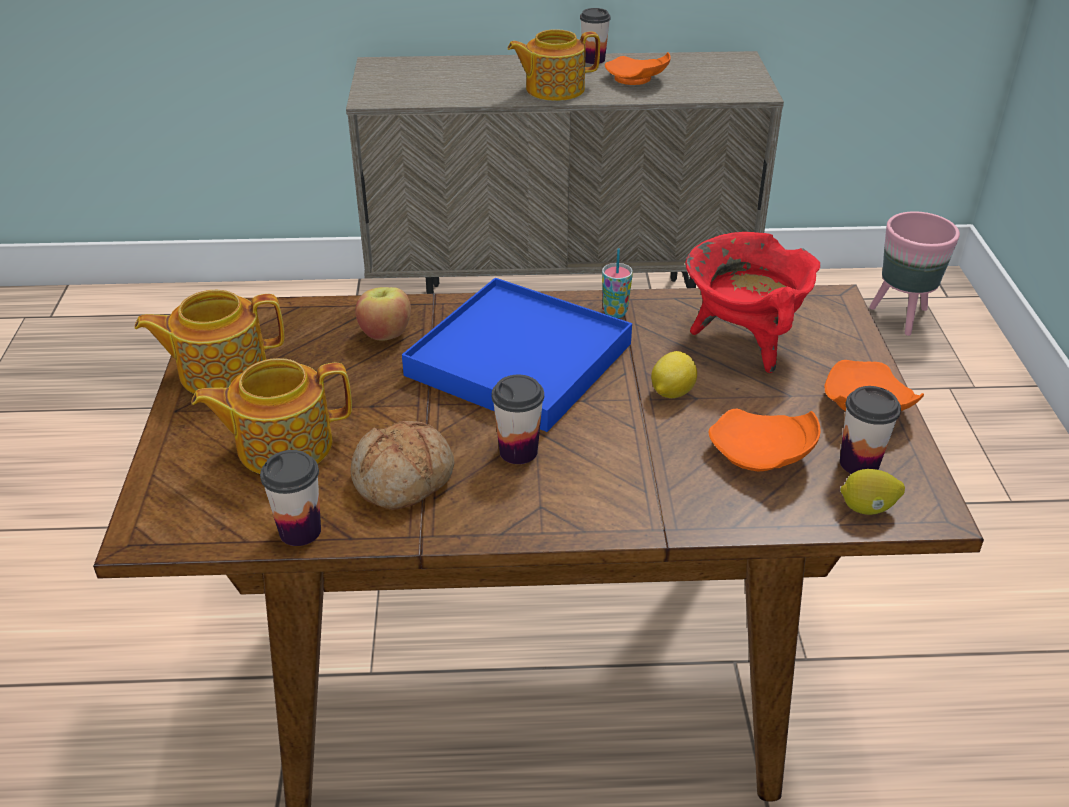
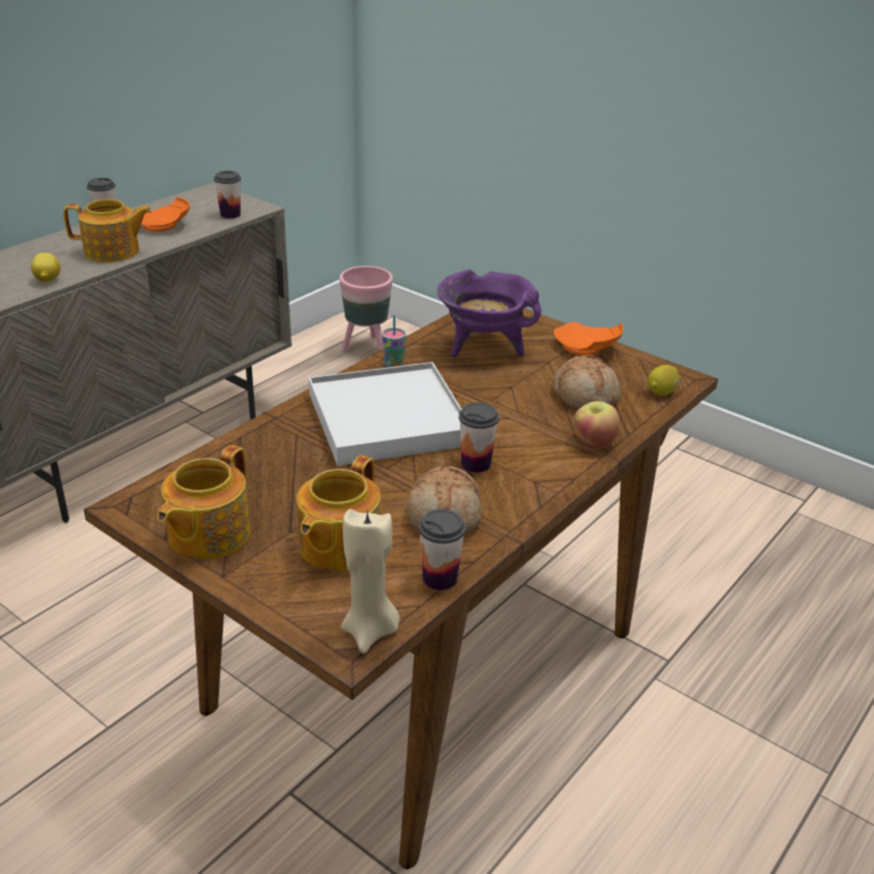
camera: 50 degrees left, 5 degrees down
(178, 532) = (370, 631): none -> beige candle
(385, 333) = (278, 450): apple -> apple (593, 442)
(520, 359) = (388, 419): blue tray -> white tray
(553, 89) = (113, 252): teapot -> teapot turned 120 degrees counterclockwise
(671, 392) = (495, 391): lemon -> lemon (47, 280)
(743, 341) = (484, 348): red cooking pot -> purple cooking pot
(762, 456) = (586, 396): orange plate -> bread
(859, 463) = (627, 375): cup -> cup (230, 214)

